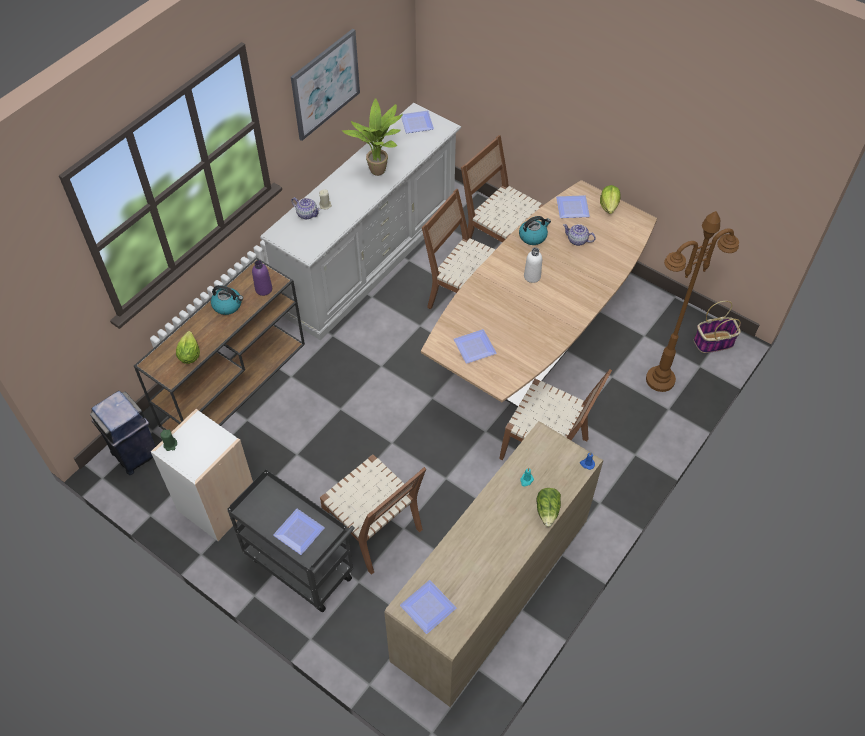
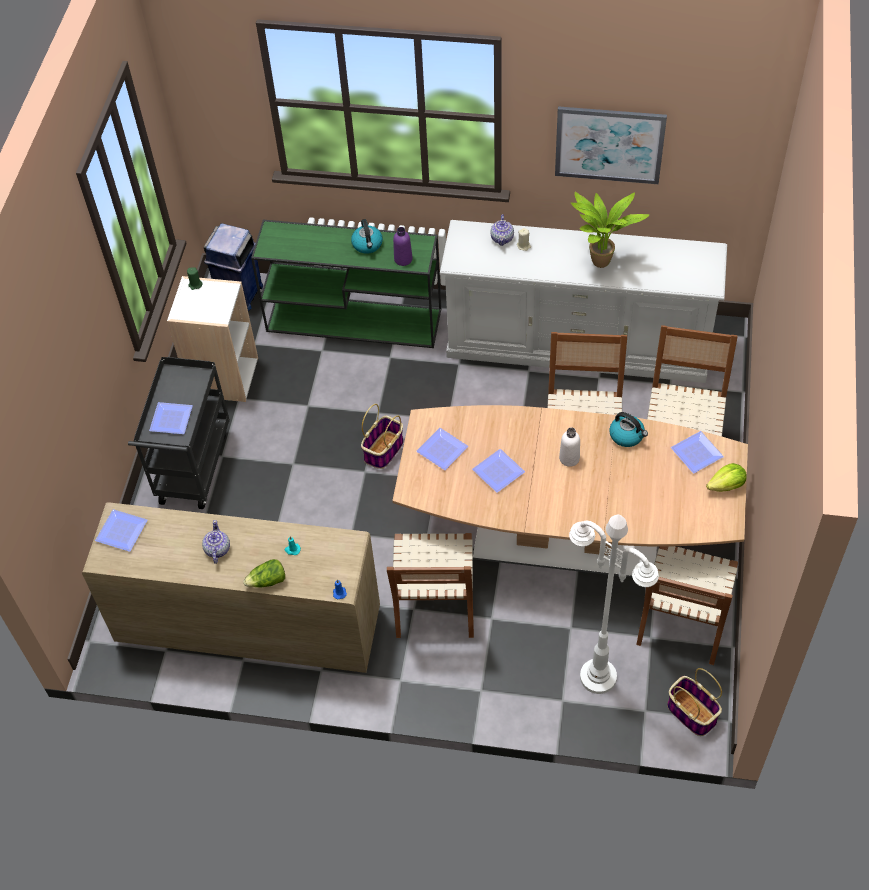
camera: 65 degrees right, 0 degrees up
(189, 355) = (296, 248): lettuce -> none
(234, 383) = (355, 320): brown console table -> green console table
(375, 531) = (261, 505): chair -> chair (681, 624)
(381, 421) = (383, 451): none -> basket
(415, 123) = (696, 259): plate -> plate (498, 470)
(577, 240) = (651, 477): teapot -> teapot (217, 549)
(660, 380) = (597, 677): brown floor lamp -> white floor lamp

